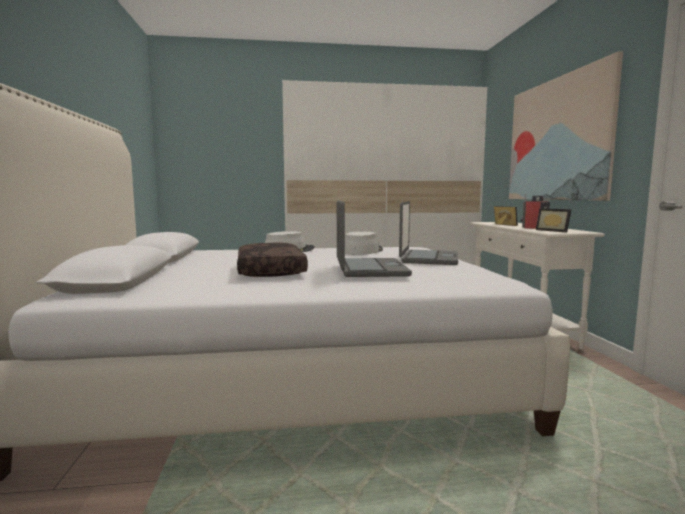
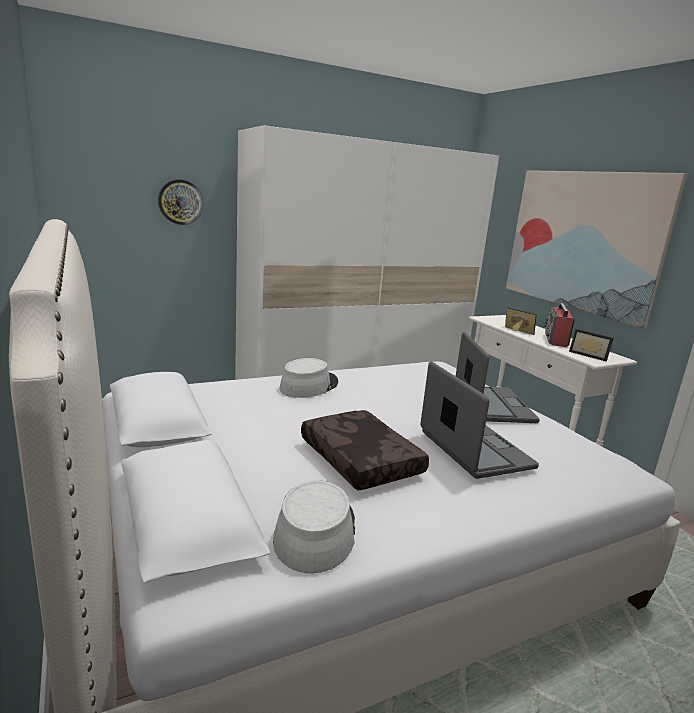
camera: 20 degrees left, 10 degrees up
(243, 147) = (180, 202): none -> wall clock
(362, 251) = (396, 382): grey hat -> grey hat (315, 531)

